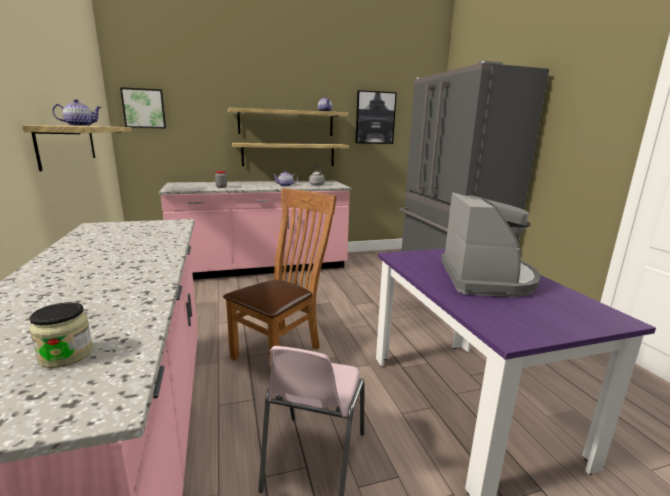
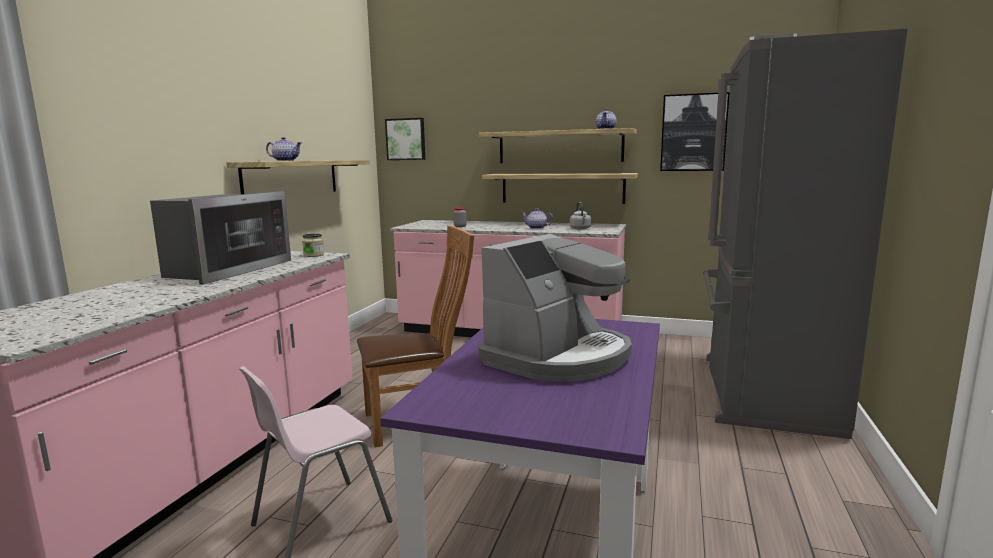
camera: 35 degrees right, 5 degrees down
(66, 355) = (61, 320): jar -> jar (314, 255)
(107, 250) = (226, 269): none -> microwave

